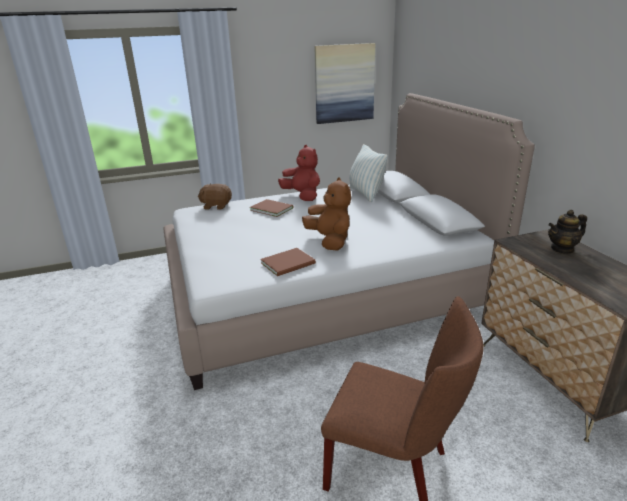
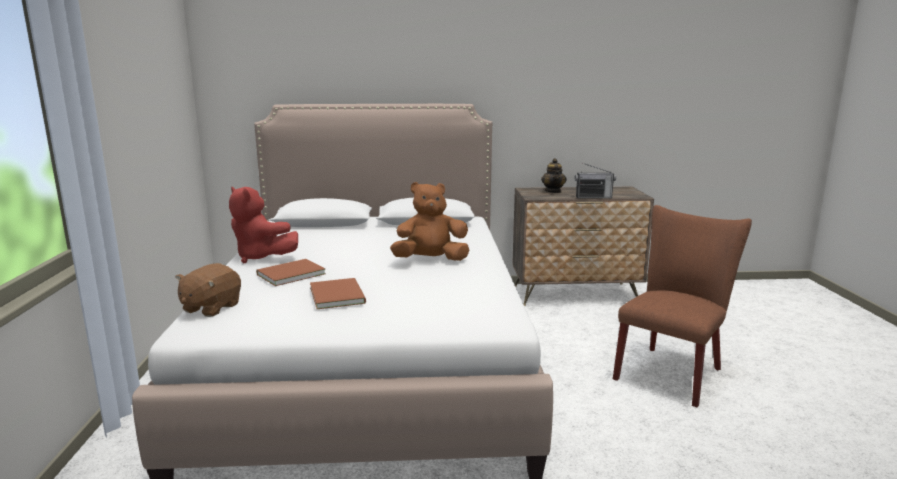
camera: 75 degrees left, 10 degrees down
(289, 263) = (475, 281): brown book -> brown book (338, 294)
(302, 196) = (261, 257): red plush toy -> red plush toy turned 120 degrees counterclockwise
(344, 83) = (168, 101): picture -> none
(366, 194) = (306, 232): pillow -> none
(565, 274) = (593, 197): none -> radio

